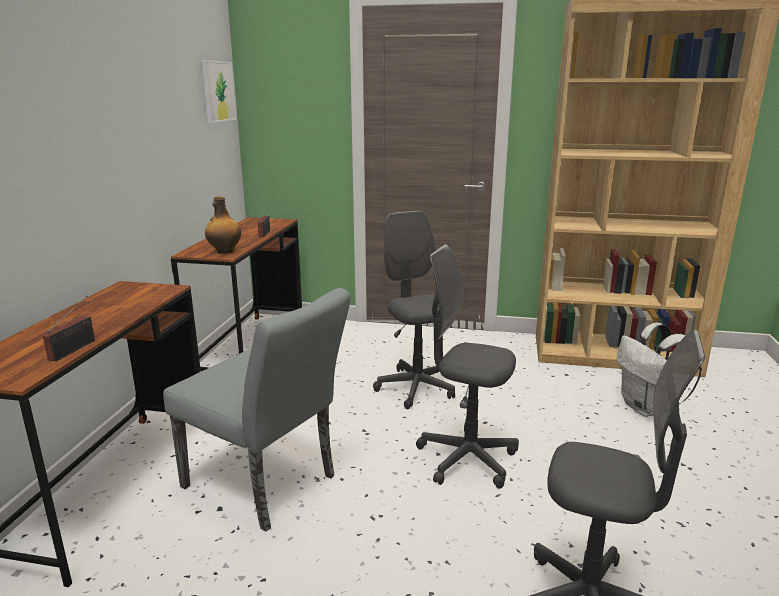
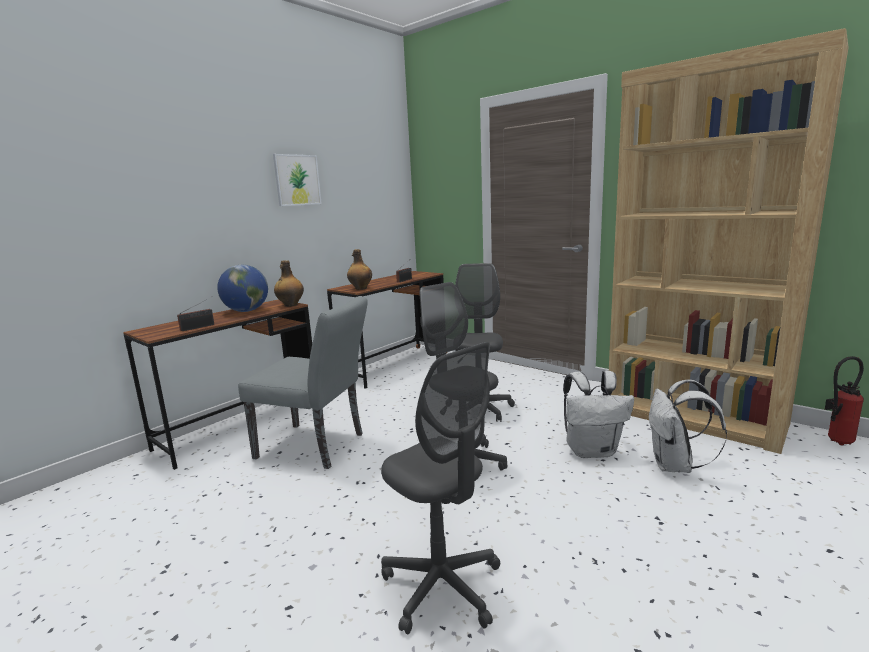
camera: 30 degrees right, 5 degrees down
(106, 308) = (246, 311): none -> globe
(165, 290) = (290, 305): none -> bottle
(218, 91) = (391, 180): picture -> picture (297, 180)
(267, 485) = (317, 447): grey chair -> grey chair turned 45 degrees counterclockwise
(569, 410) = (592, 451): none -> white backpack
(727, 357) = (836, 441): none -> fire extinguisher

